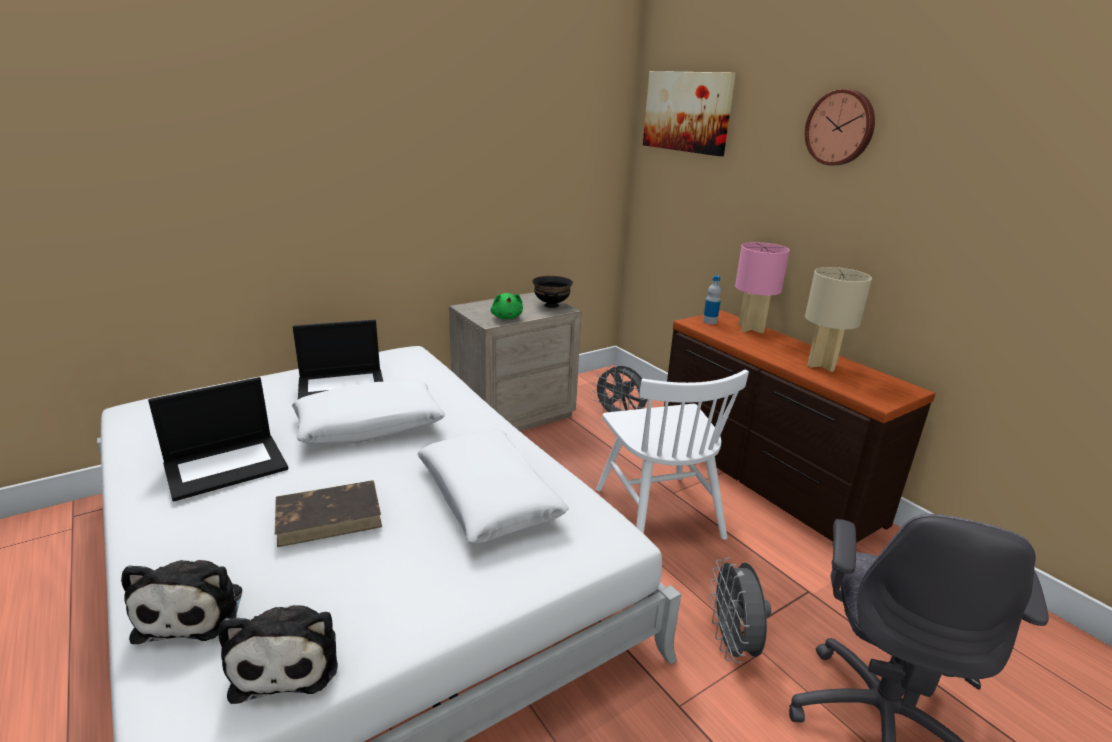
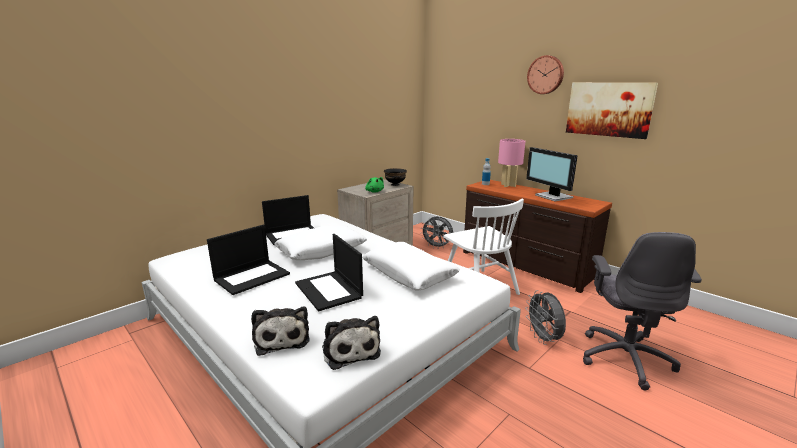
camera: 10 degrees left, 5 degrees down
(330, 516) = (329, 290): brown book -> laptop
(687, 112) = (457, 74): picture -> picture (609, 109)
(822, 365) = (553, 197): beige table lamp -> monitor

